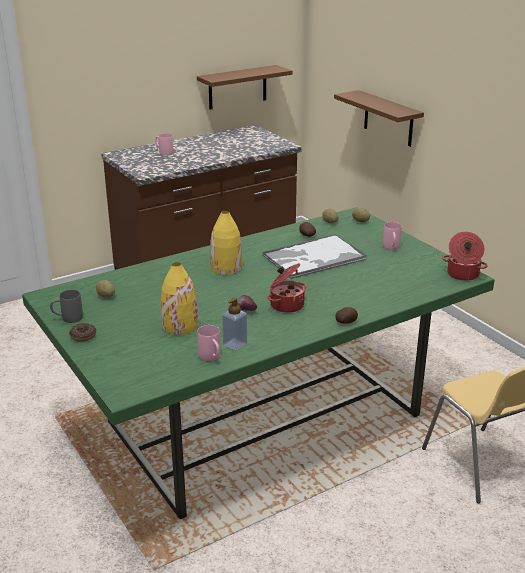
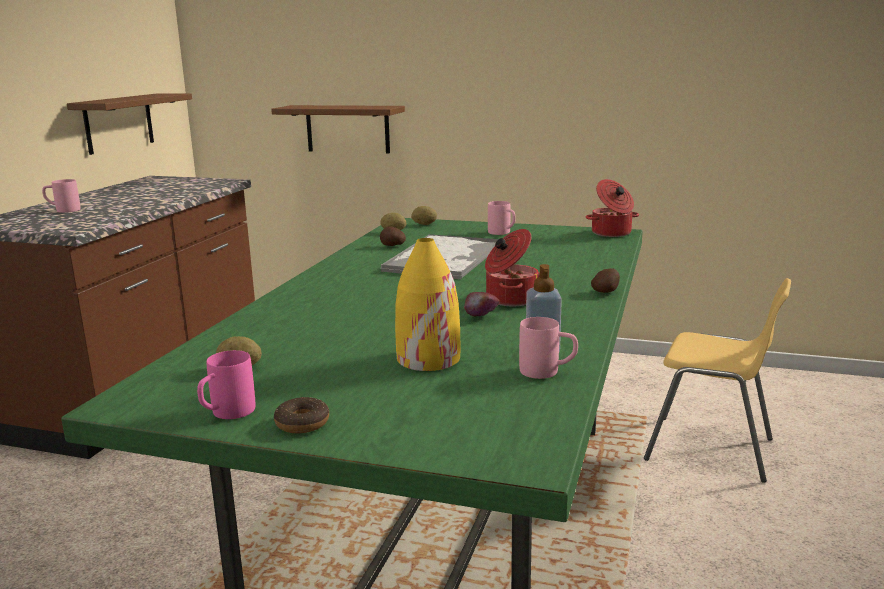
camera: 40 degrees left, 10 degrees down
(67, 318) = (226, 414): grey mug -> pink mug
(226, 268) = (359, 292): yellow vase -> none

